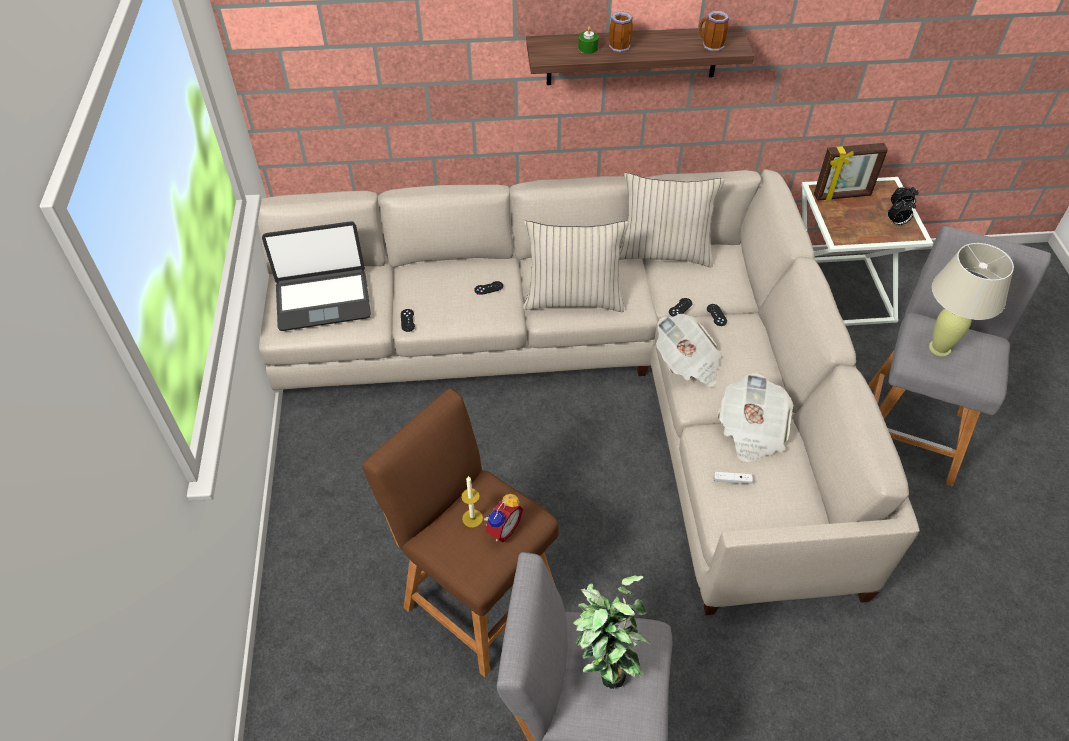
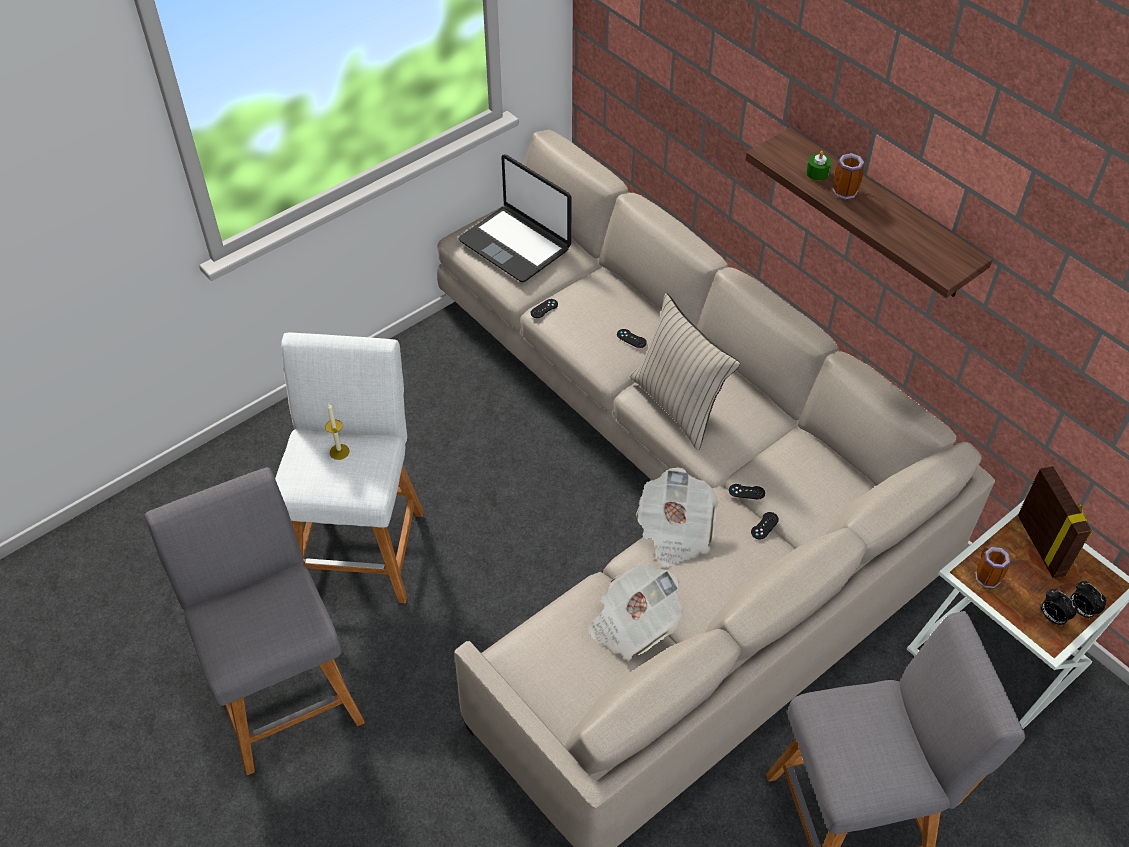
camera: 55 degrees right, 0 degrees up
(475, 596) = (362, 545): brown stool -> white stool
(502, 529) = (343, 476): alarm clock -> none
(605, 664) = (263, 609): potted plant -> none
(664, 253) = (810, 441): beige pillow -> none
(710, 46) = (924, 252): mug -> mug (985, 576)
(732, 480) = (559, 635): white game controller -> none
(842, 196) = (1042, 545): picture frame -> picture frame turned 150 degrees counterclockwise
(939, 348) = (853, 724): beige table lamp -> none

